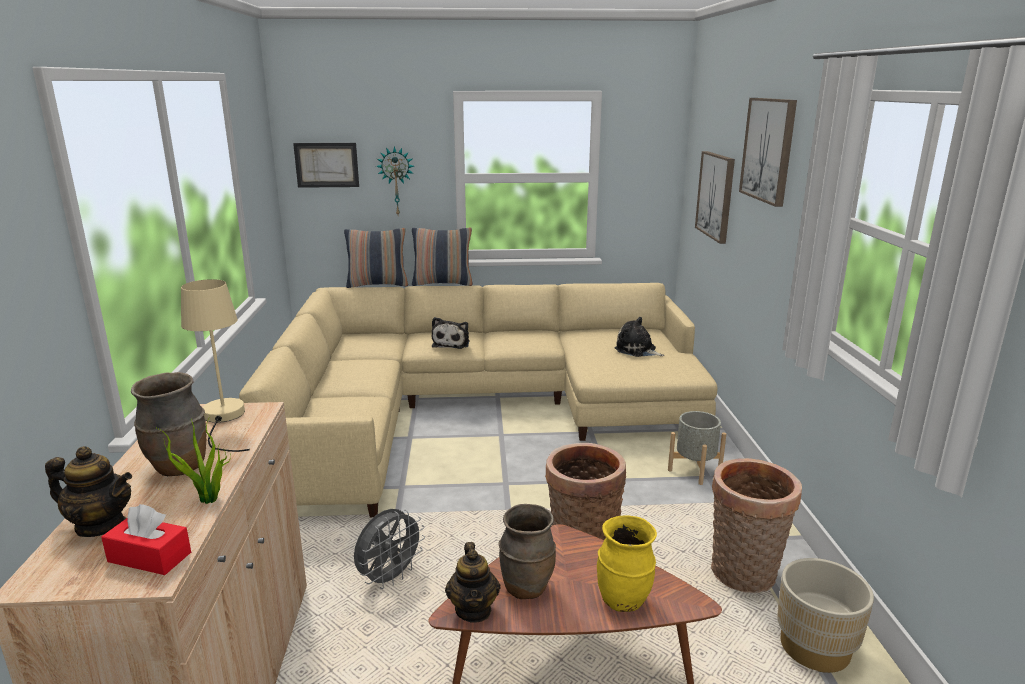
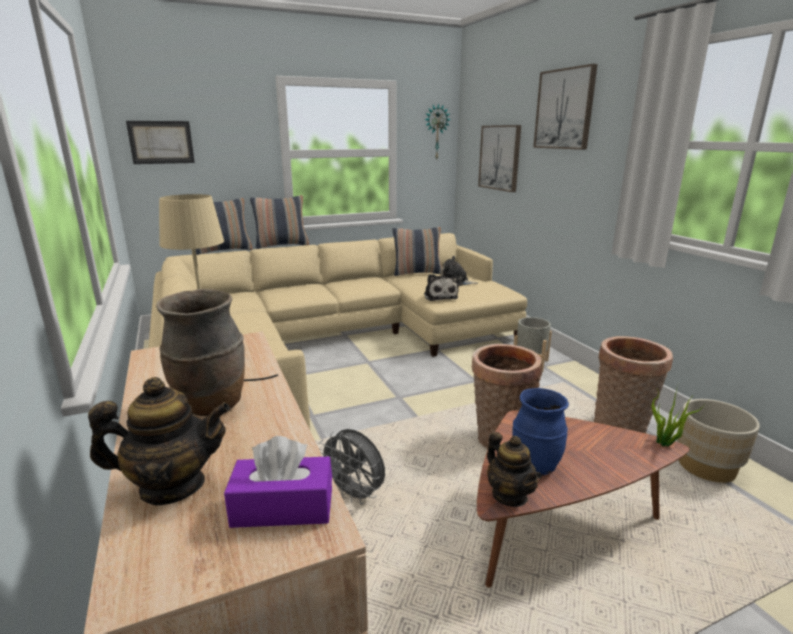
camera: 20 degrees left, 0 degrees up
(149, 557) = (283, 507): red tissue box -> purple tissue box
(209, 500) = (288, 430): potted plant -> potted plant (665, 444)
(390, 578) = (355, 494): grey fan -> grey fan turned 105 degrees clockwise
(396, 181) = (229, 157): wall clock -> wall clock (436, 132)
(452, 343) = (305, 293): plush toy -> plush toy (440, 296)
(526, 587) = (535, 465): brown vase -> blue vase
(601, 331) = (417, 273): none -> pillow
(624, 601) = (617, 457): yellow vase -> none

